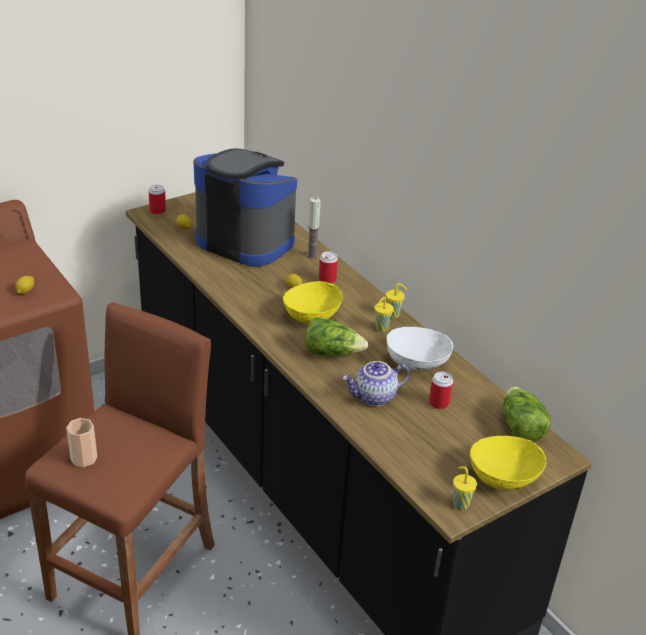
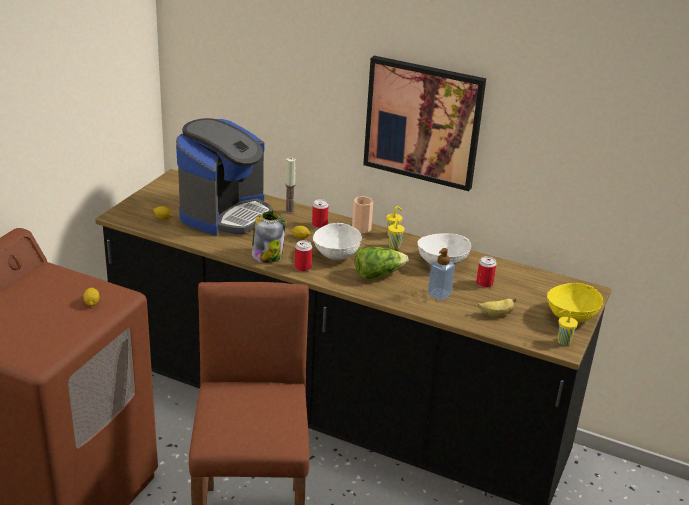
camera: 30 degrees left, 5 degrees down
(84, 458) = (235, 426): cup -> cup (361, 229)
(157, 211) = (125, 211): can -> can (303, 267)
(242, 295) = (267, 255): none -> jar
(246, 240) = (225, 214): coffee machine -> coffee machine turned 120 degrees clockwise
(311, 316) = (336, 254): yellow bowl -> white bowl
(374, 397) = (439, 294): teapot -> soap dispenser
(414, 443) = (496, 314): none -> banana
(437, 194) = (423, 122): none -> picture
(520, 427) = (549, 281): lettuce -> none

